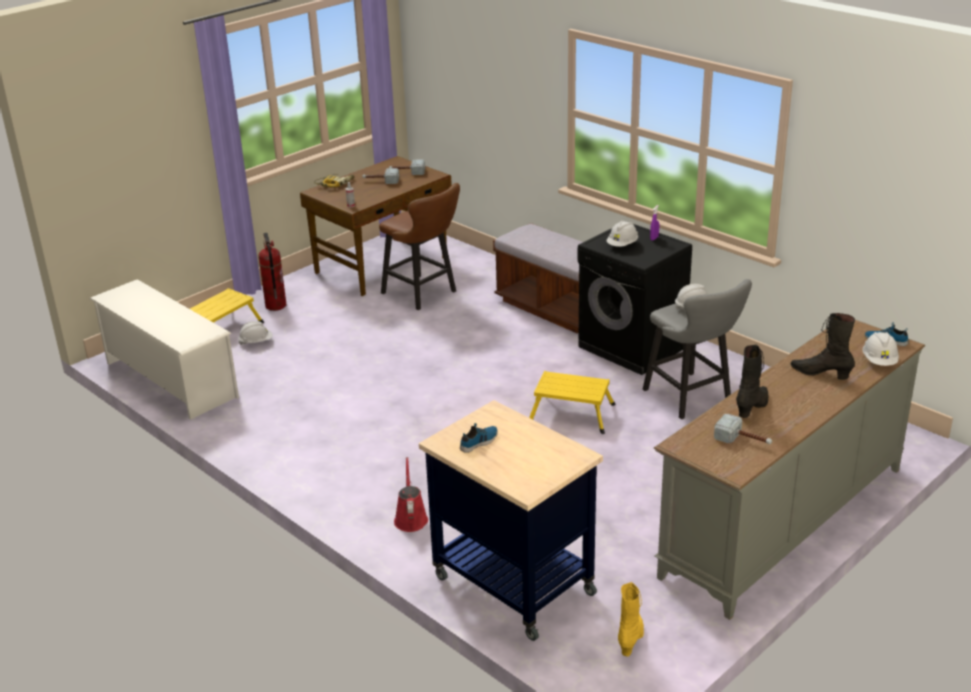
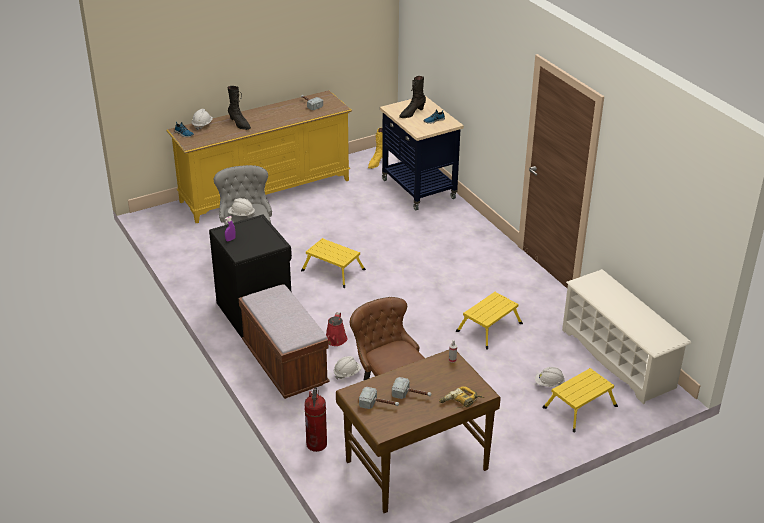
camera: 165 degrees left, 5 degrees up
(276, 306) = (530, 427): fire extinguisher -> fire extinguisher (316, 444)
(334, 383) = (489, 327): none -> yellow step ladder
(410, 518) = (460, 227): red watering can -> red watering can (335, 340)
(622, 245) = (258, 238): white hard hat -> white hard hat (347, 373)
(753, 407) = (290, 116): black boot -> black boot (411, 113)
(782, 520) = (266, 191): grey cabinet -> yellow cabinet

